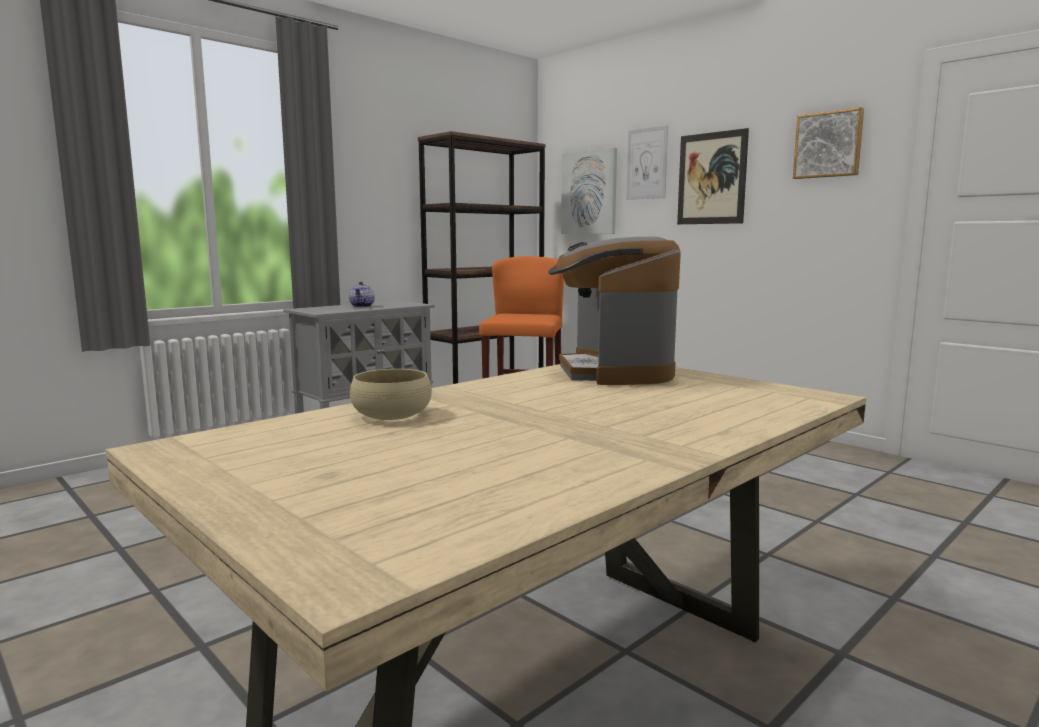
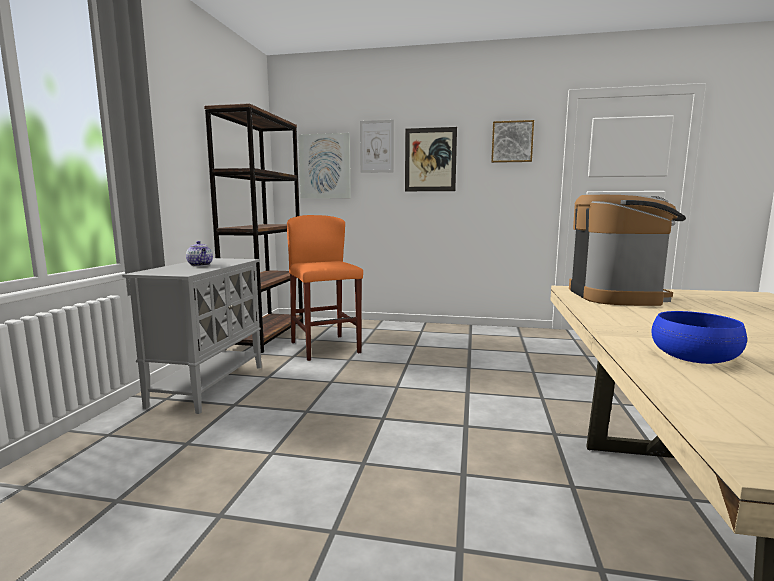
camera: 35 degrees left, 0 degrees up
(391, 415) = (694, 357): beige bowl -> blue bowl
(613, 372) = (617, 296): coffee machine -> coffee machine turned 135 degrees counterclockwise

